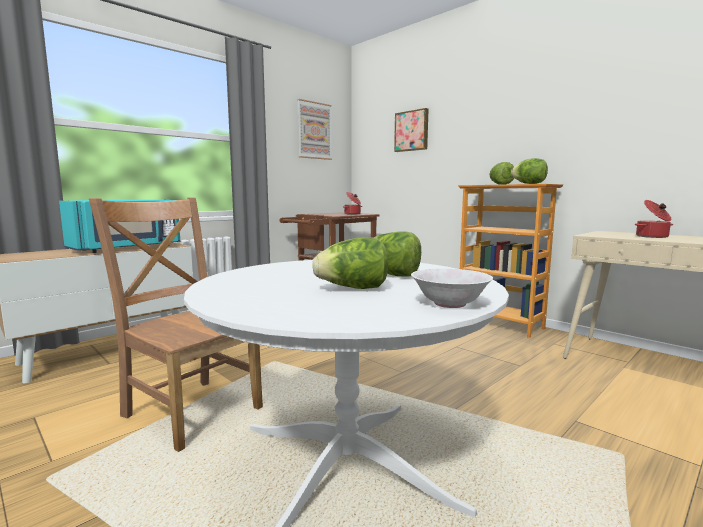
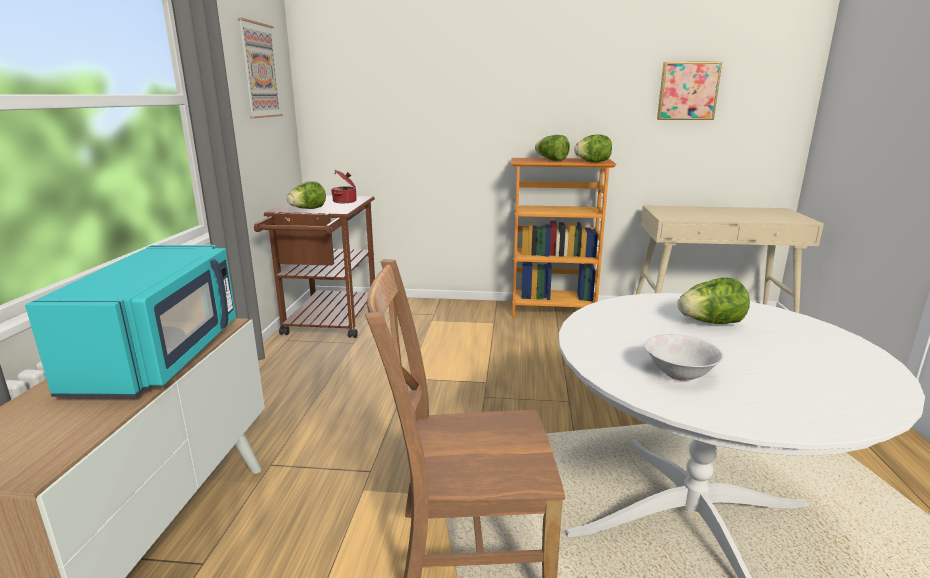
camera: 40 degrees left, 10 degrees up
(353, 288) = (757, 356): lettuce -> lettuce (307, 209)
(412, 131) = (408, 79): picture -> picture (687, 91)
(450, 304) = (854, 352): white bowl -> white bowl (680, 374)
(652, 236) = (706, 213): cooking pot -> none

